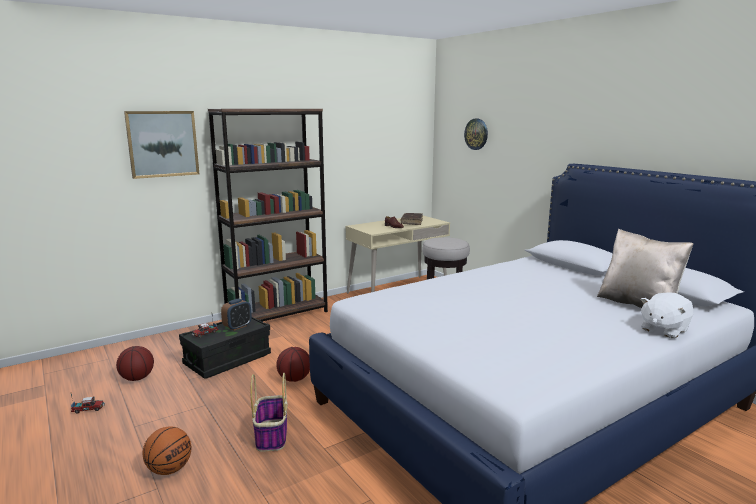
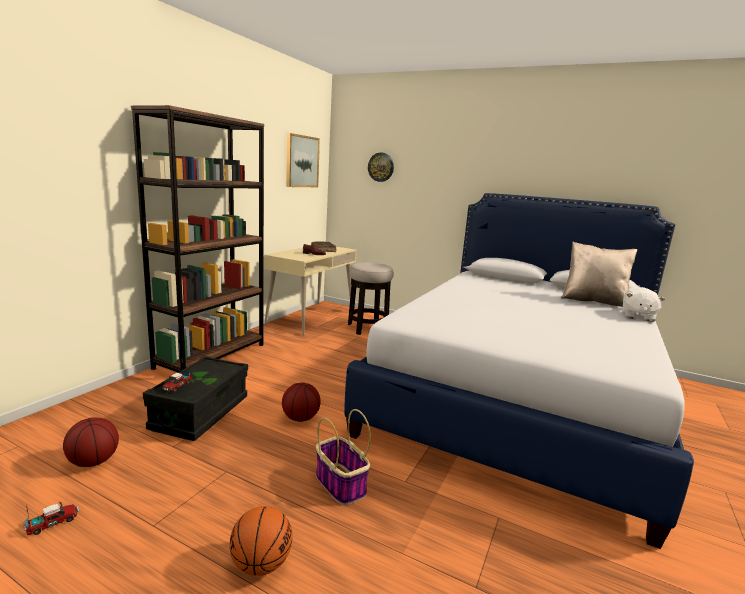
camera: 30 degrees left, 0 degrees up
(162, 144) = (74, 144): picture -> picture (301, 161)
(237, 327) = (210, 372): alarm clock -> none

